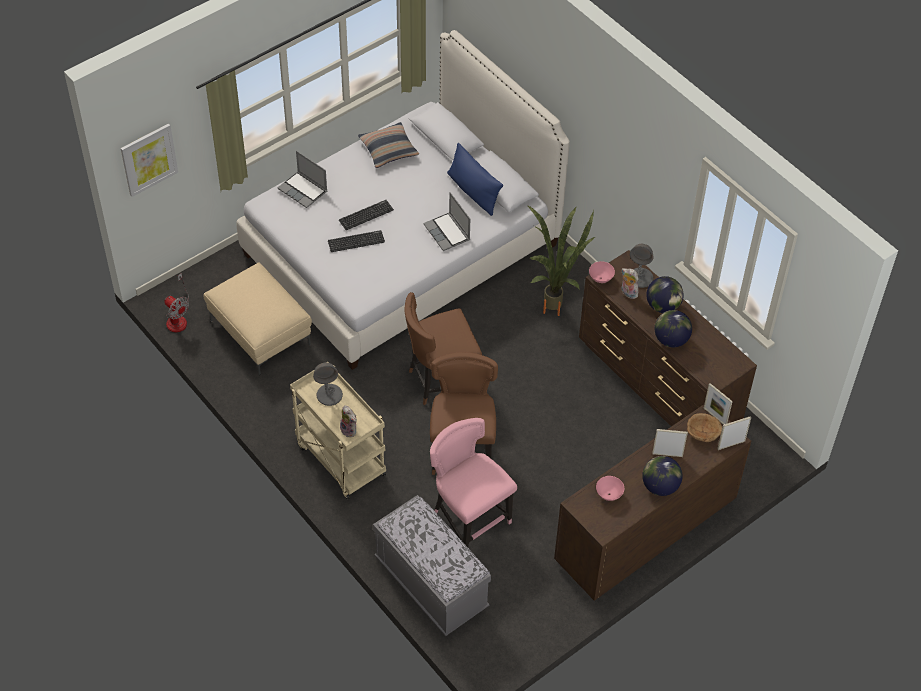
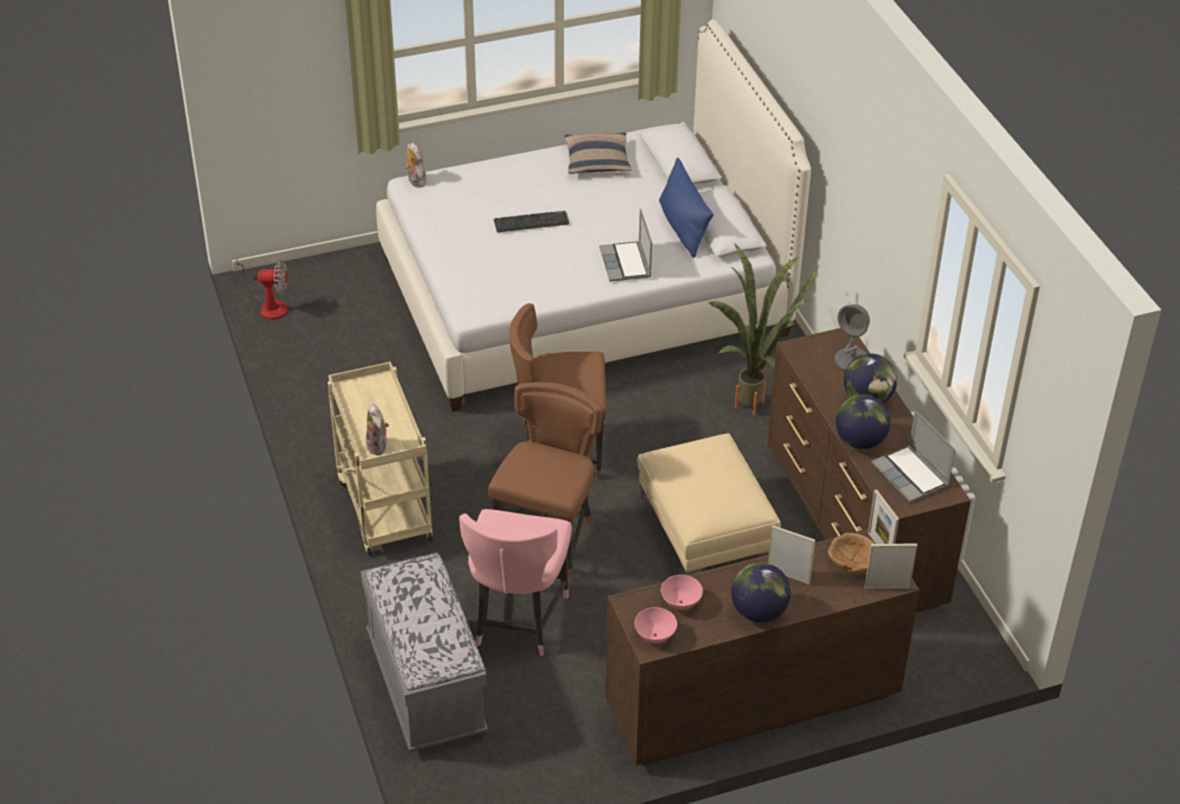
camera: 20 degrees right, 10 degrees down
(149, 159) = (261, 72): picture -> none
(178, 318) = (268, 305): fan -> fan turned 60 degrees counterclockwise
(261, 332) = (361, 344): beige ottoman -> beige ottoman (706, 534)
(303, 190) = (467, 179): laptop -> laptop (911, 475)
(329, 395) = (374, 401): grey table lamp -> none
(356, 241) = (503, 247): keyboard -> none
(469, 518) = (517, 621): pink chair -> pink chair turned 150 degrees counterclockwise
(601, 278) = (796, 349): pink bowl -> pink bowl (655, 636)
(628, 293) = (825, 374): plush toy -> plush toy (415, 181)

